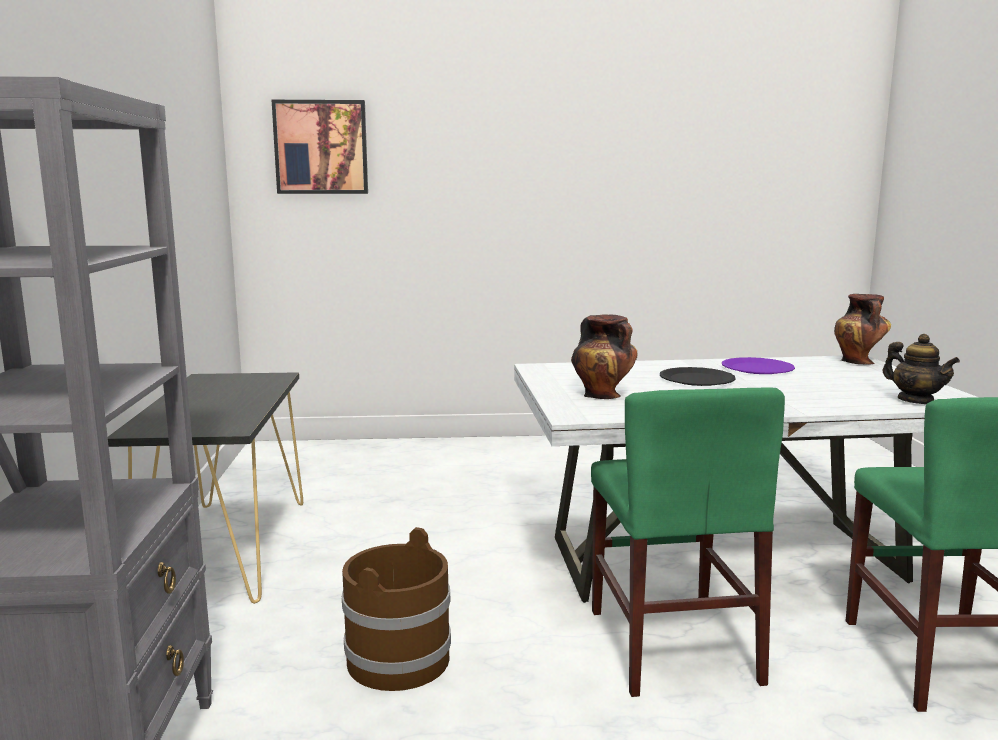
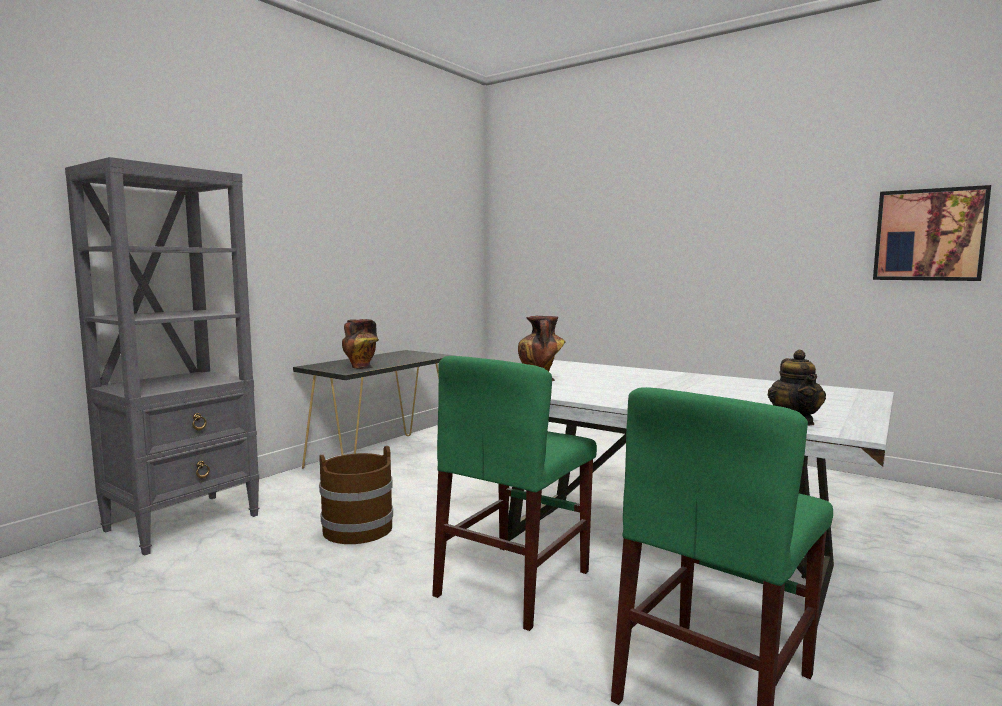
camera: 40 degrees right, 5 degrees down
(321, 147) = (536, 211): picture -> picture (929, 235)
(696, 379) = (647, 382): black plate -> none
(757, 368) = (729, 384): purple plate -> none
(858, 362) = (858, 394): vase -> vase (361, 367)

